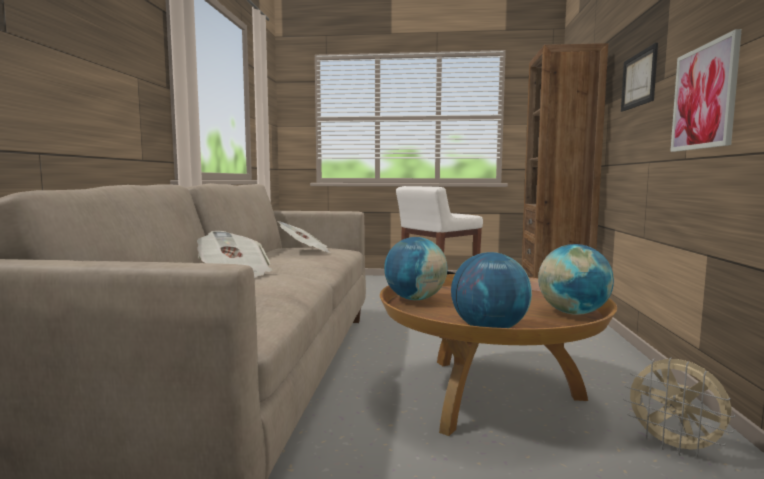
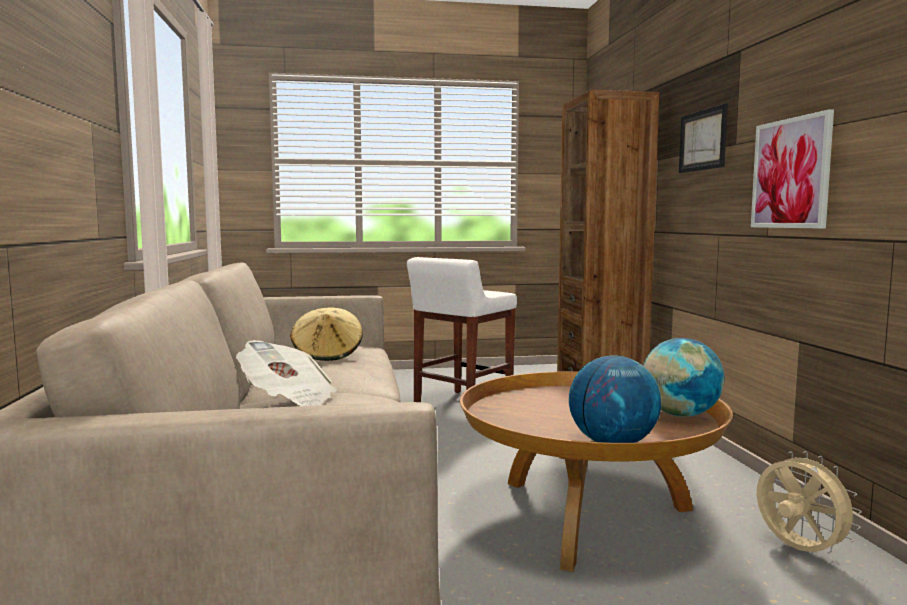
camera: 15 degrees left, 0 degrees up
(305, 251) = (328, 355): newspaper -> beige hat
(415, 299) = (497, 410): globe -> none
(675, 447) = (798, 550): beige fan -> beige fan turned 150 degrees counterclockwise

